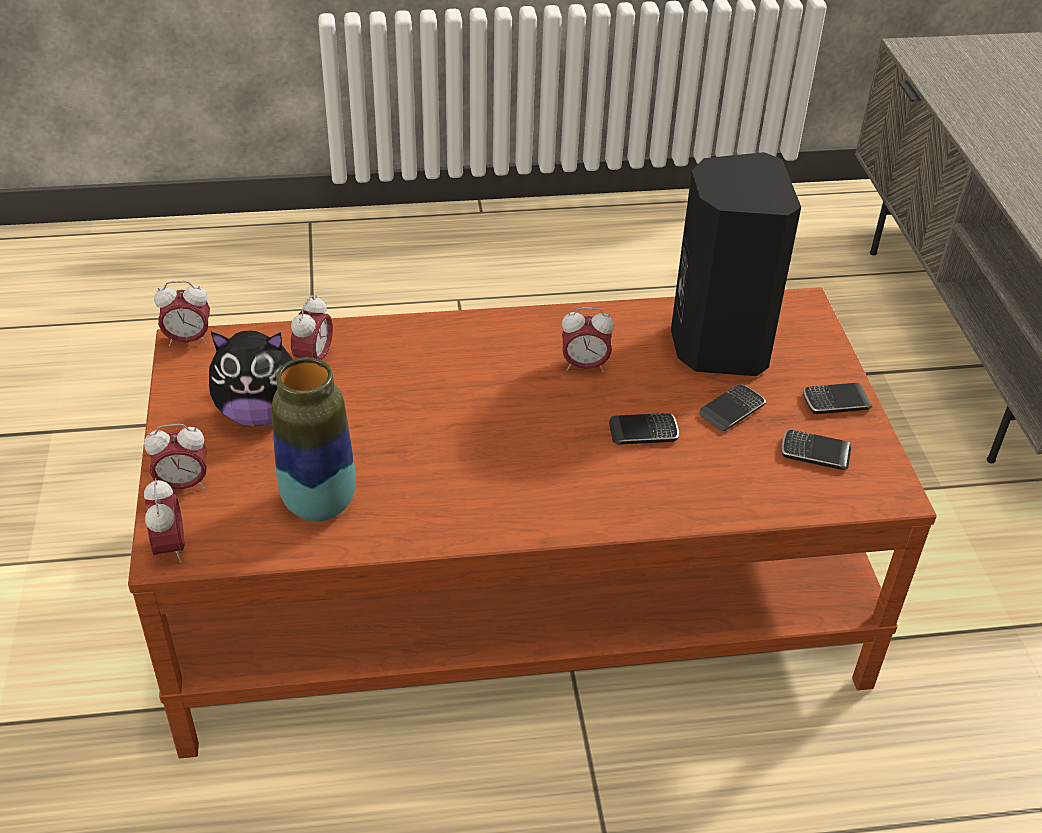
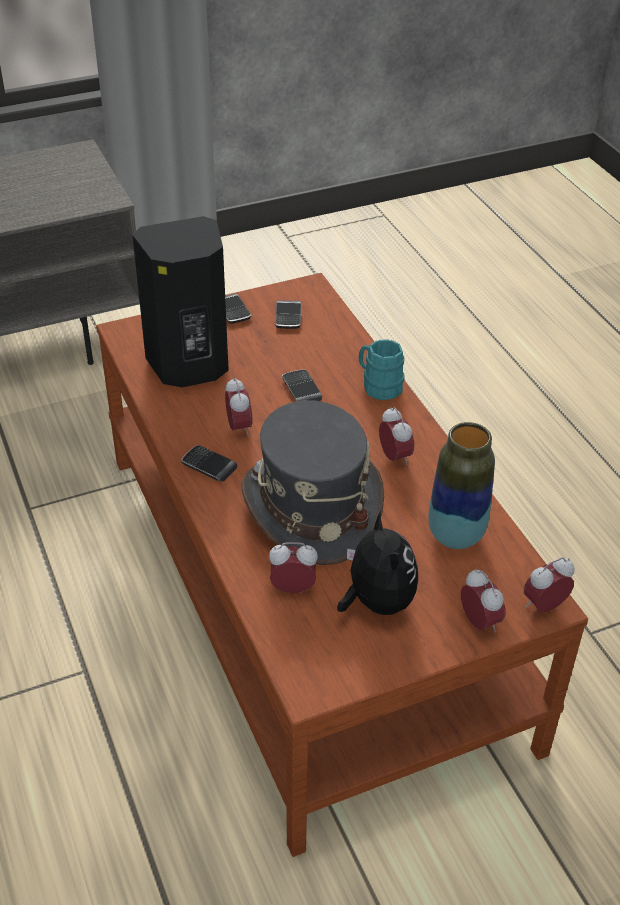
camera: 105 degrees left, 0 degrees up
(188, 340) = (301, 690): alarm clock -> alarm clock (394, 457)
(424, 396) = (311, 507): none -> grey hat
(630, 508) = (378, 386): none -> turquoise mug
(732, 410) = (260, 353): phone -> phone (209, 466)

